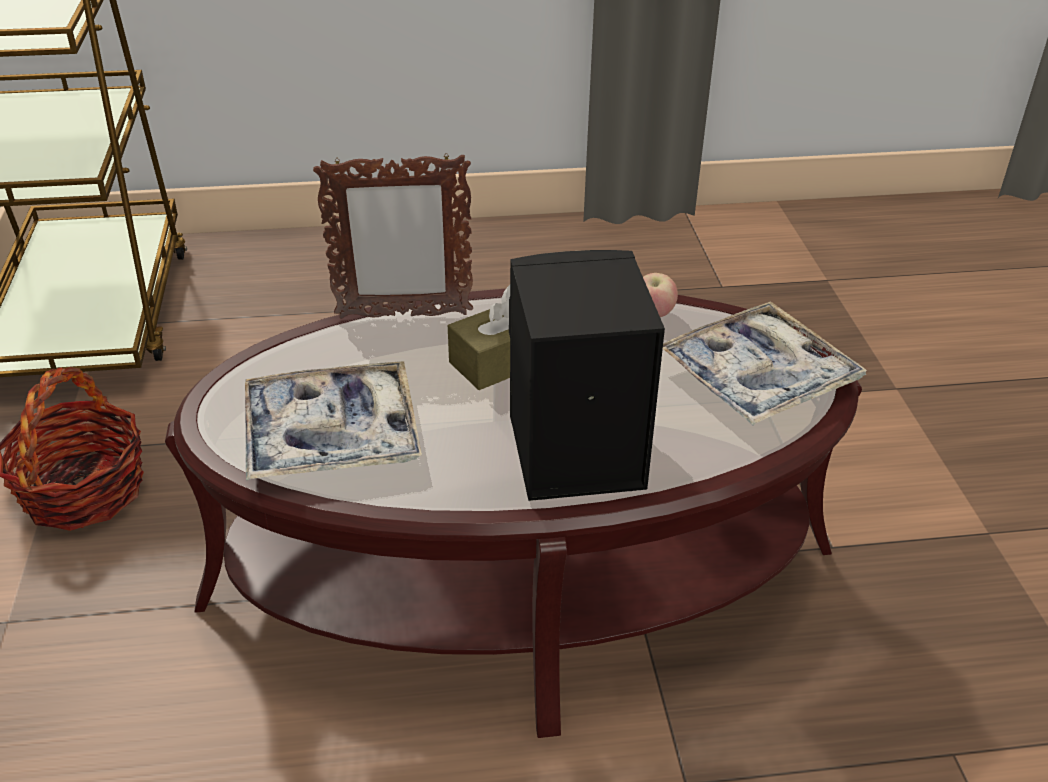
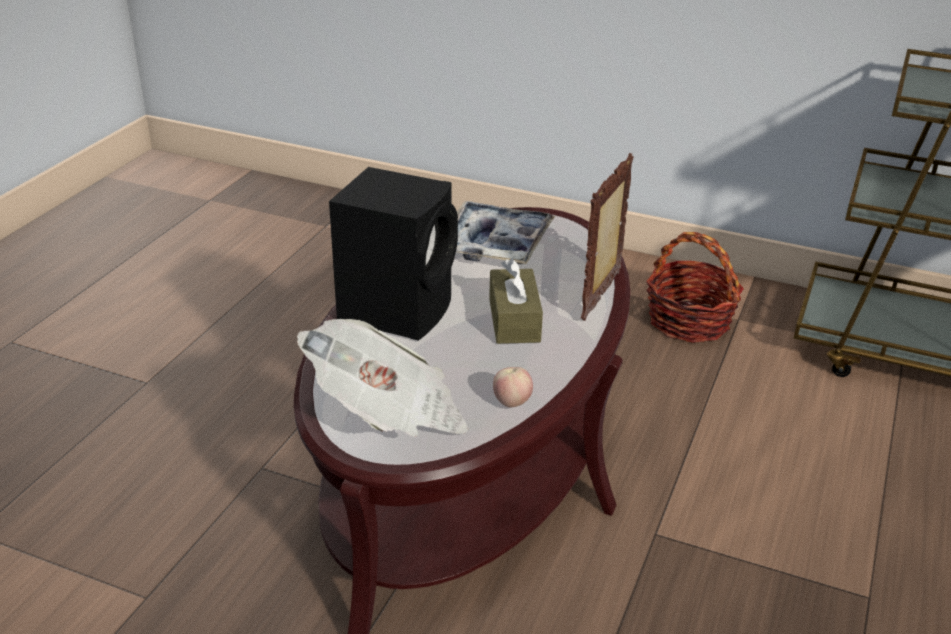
camera: 120 degrees right, 5 degrees down
(758, 377) = (388, 414): tray -> newspaper

